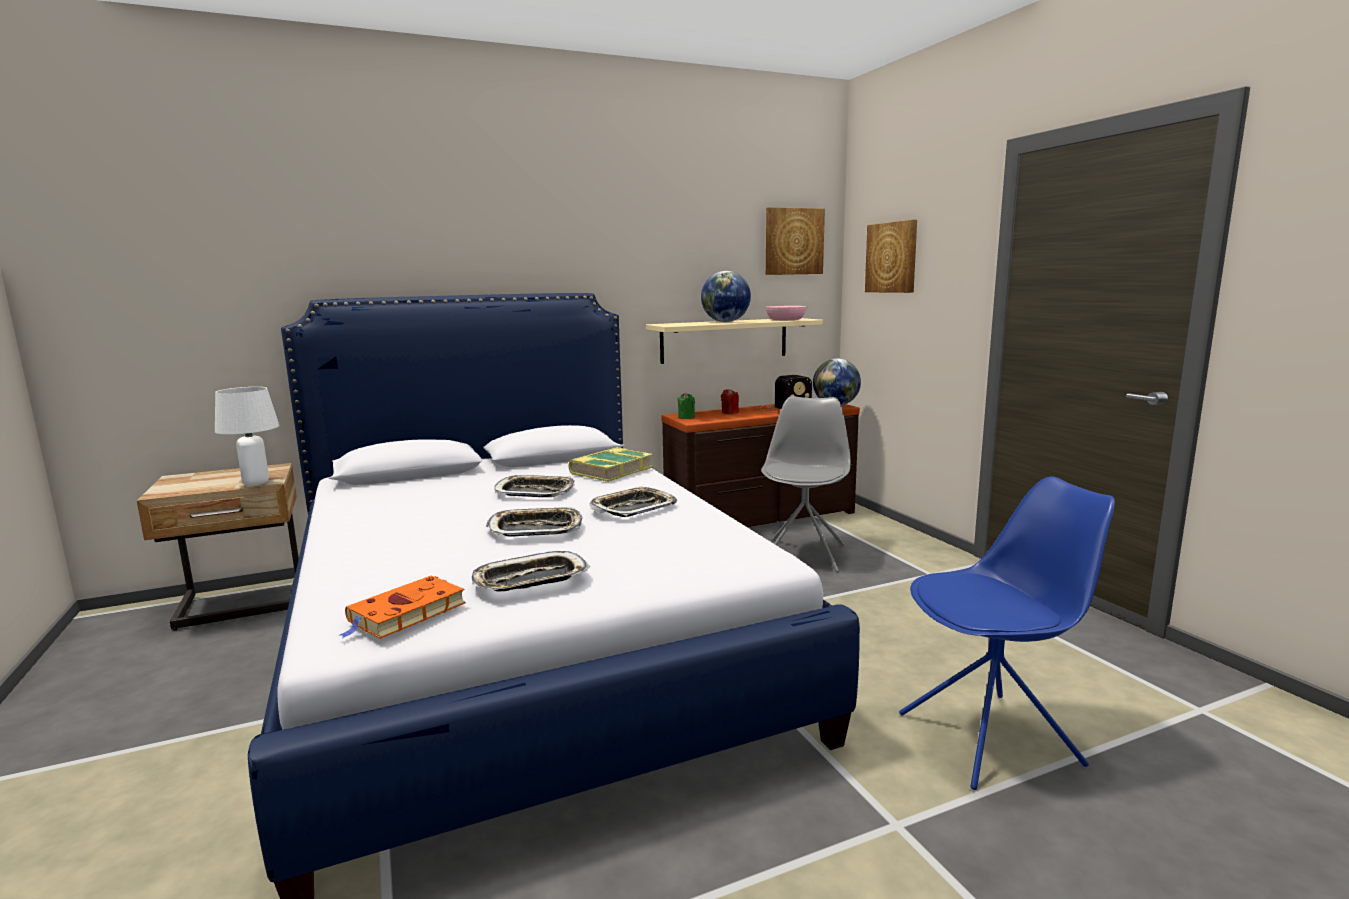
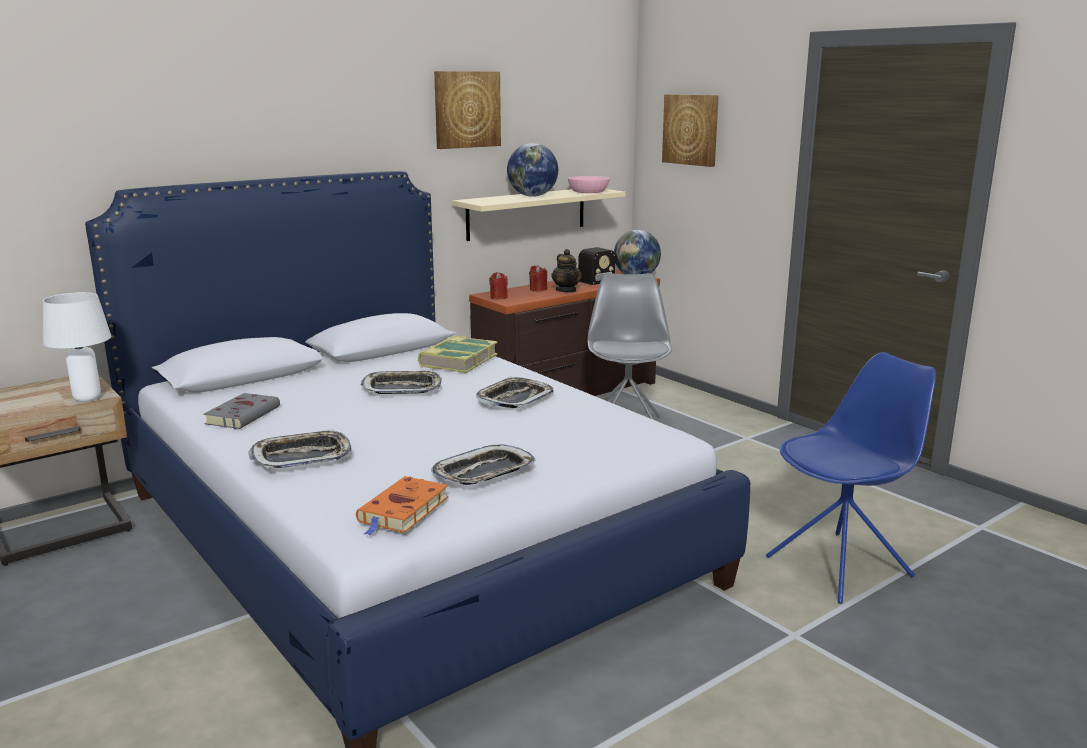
camera: 15 degrees left, 5 degrees up
(370, 506) = (244, 415): none -> grey book
(536, 529) = (441, 426): tray -> tray (302, 457)
(686, 417) = (499, 297): green candle -> red candle
(756, 414) = (566, 290): none -> teapot
(793, 241) = (590, 108): picture -> picture (466, 109)

